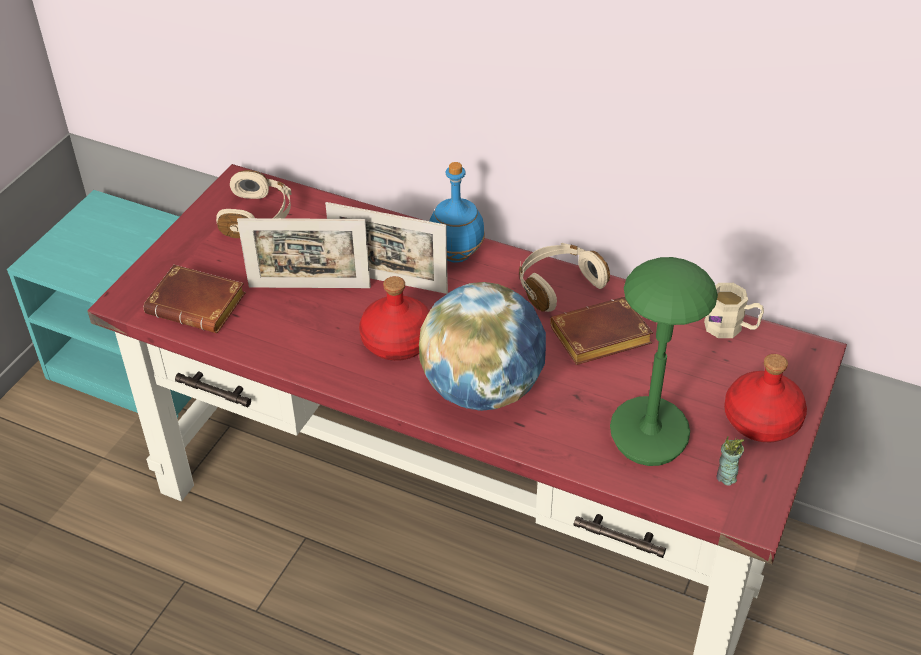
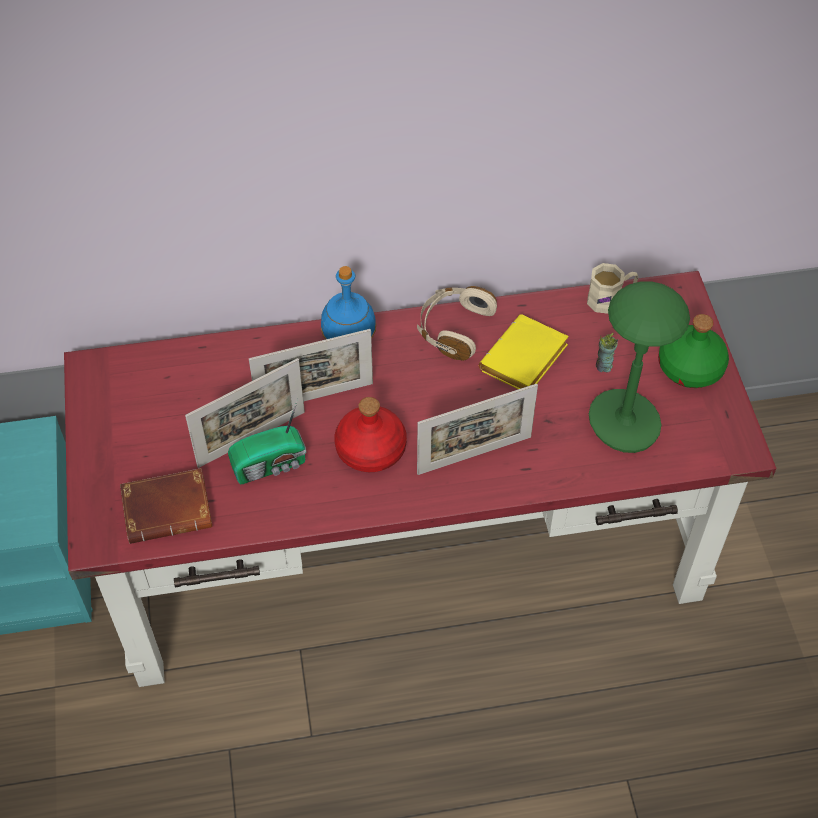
camera: 35 degrees left, 10 degrees up
(258, 217) = (142, 394): beige headphones -> none
(306, 313) = (271, 465): none -> radio
(483, 390) = (474, 455): globe -> picture frame
(599, 339) = (524, 362): brown book -> yellow book
(726, 477) = (702, 428): cup -> cup (603, 366)
(761, 420) = (690, 368): red bottle -> green bottle

